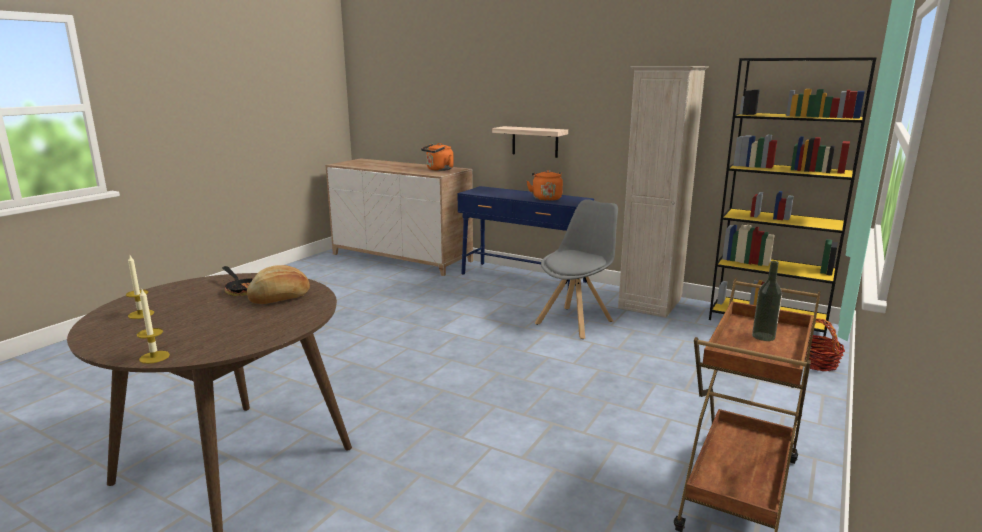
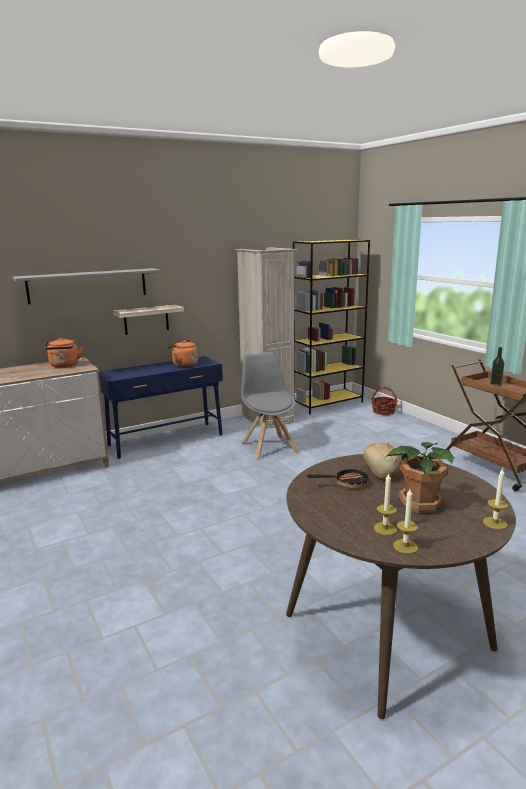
camera: 60 degrees left, 0 degrees up
(104, 325) = (405, 546): none -> candle
(200, 321) = (418, 503): none -> potted plant
(484, 97) = (88, 285): none -> grey shelf

